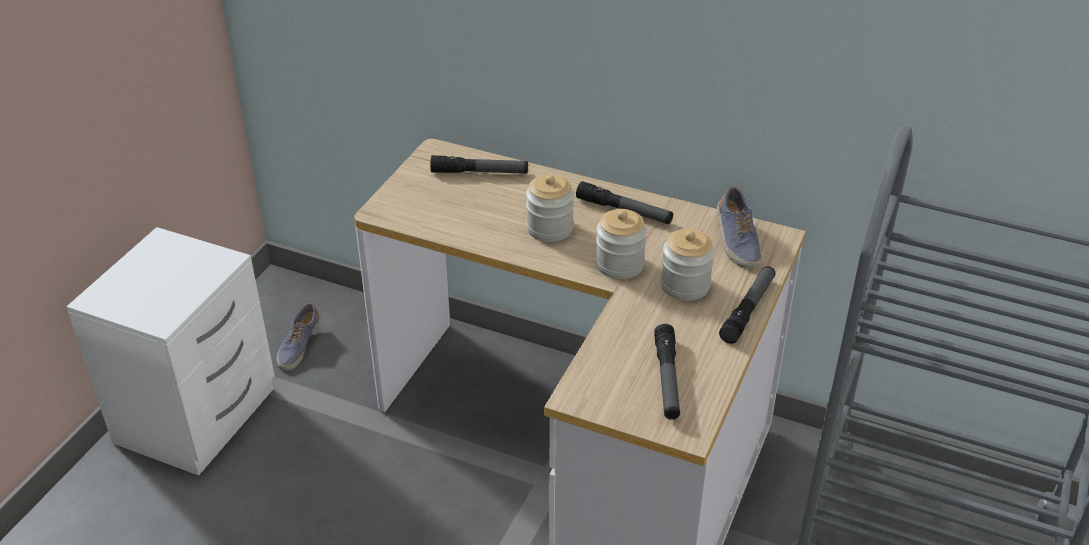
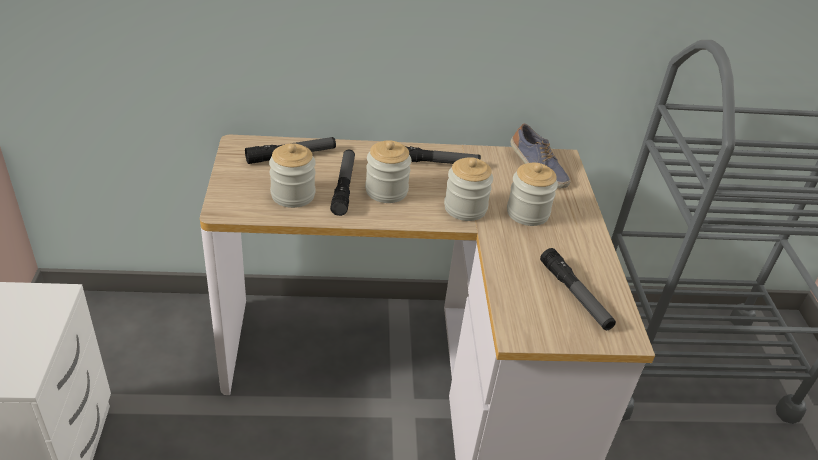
camera: 30 degrees left, 0 degrees up
(298, 346) = (114, 358): shoe -> none
(454, 212) = (293, 195): none -> jar
(748, 309) = (587, 220): flashlight -> flashlight (344, 186)

